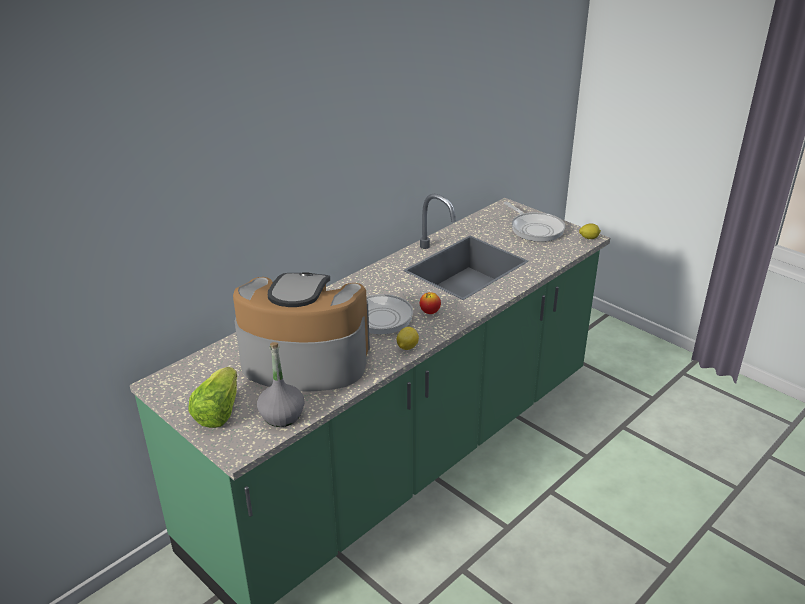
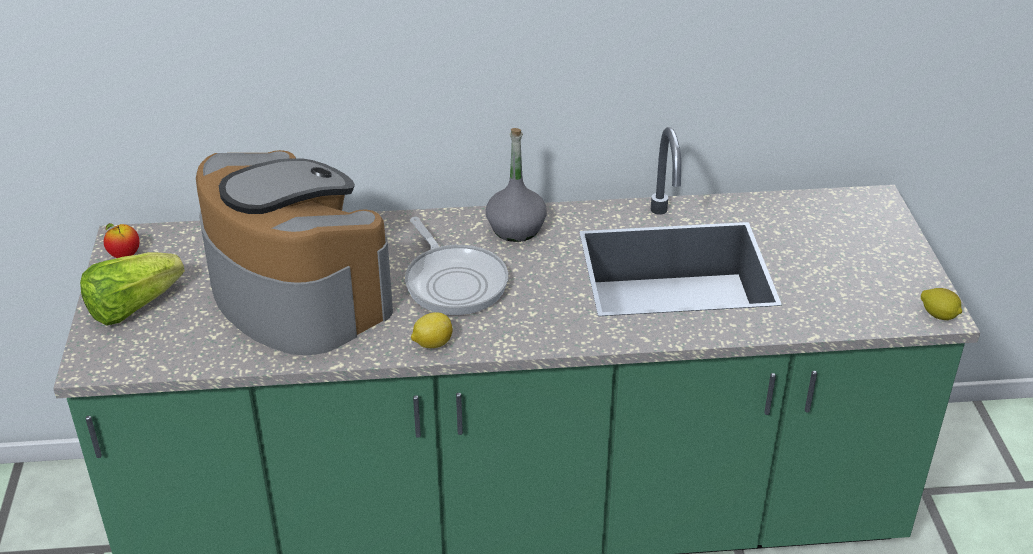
camera: 40 degrees right, 5 degrees up
(282, 415) = (182, 350): grey bottle -> grey bottle (516, 229)
(429, 312) = (528, 310): apple -> apple (124, 255)
(535, 229) = (868, 258): frying pan -> none

